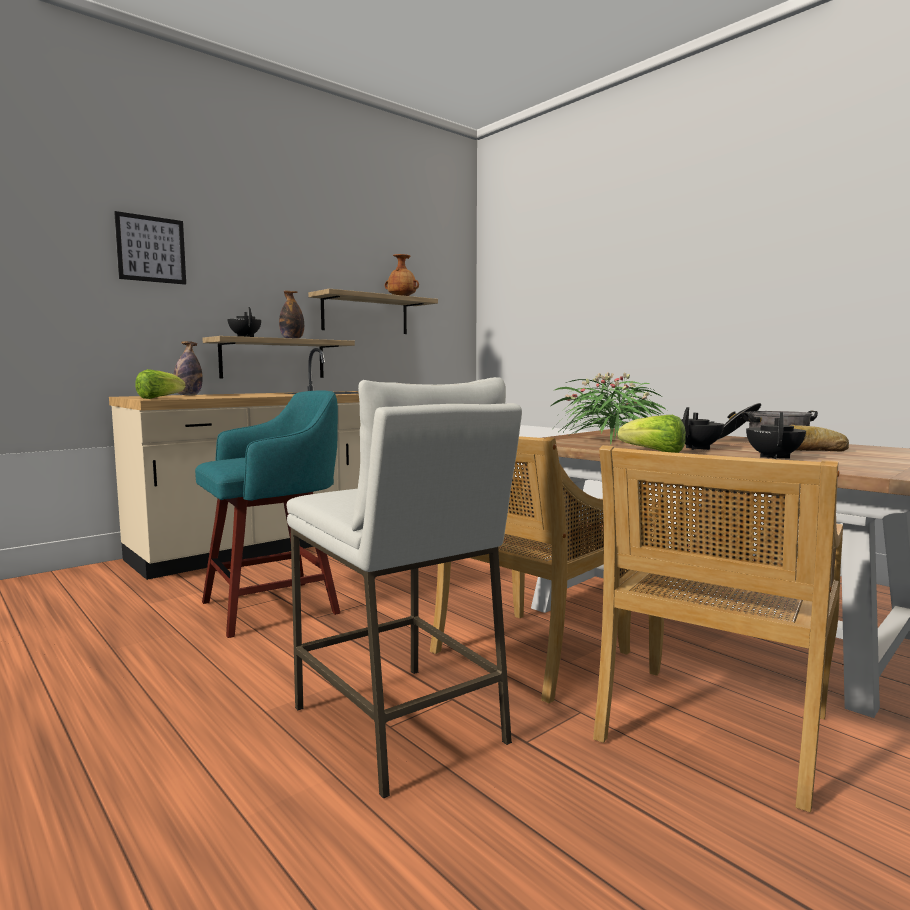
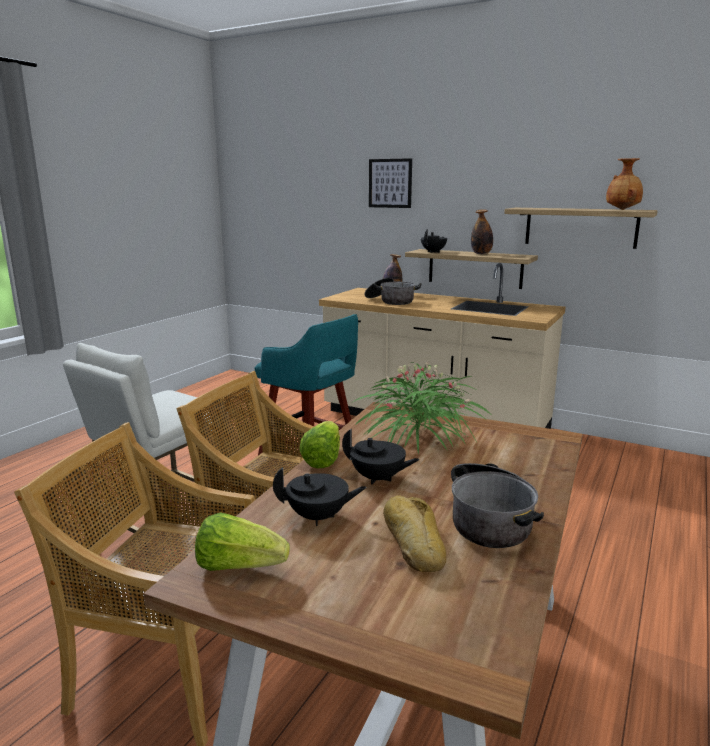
camera: 70 degrees right, 10 degrees up
(159, 398) = (343, 297): lettuce -> lettuce (239, 566)
(229, 396) = (390, 301): none -> cooking pot

